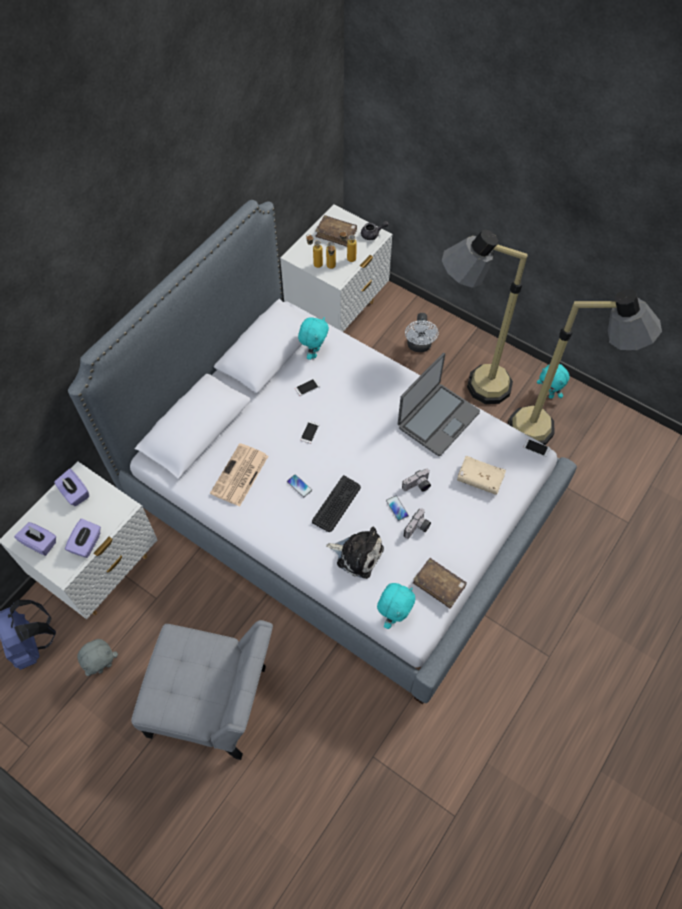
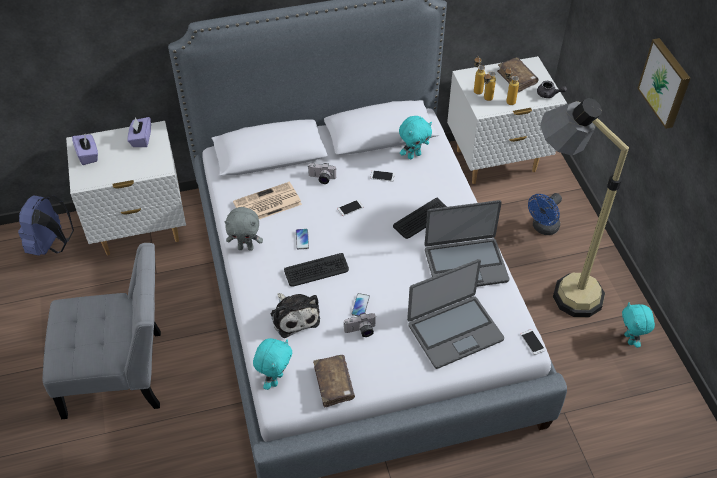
camera: 40 degrees right, 10 degrees down
(87, 544) = (114, 175): purple tissue box -> none
(104, 666) = (78, 292): grey plush toy -> grey plush toy (246, 247)
(215, 704) = (121, 374): grey chair -> grey chair turned 60 degrees counterclockwise
(372, 404) = (421, 219): none -> keyboard
(393, 615) = (275, 379): turquoise plush toy -> turquoise plush toy turned 45 degrees counterclockwise
(417, 486) = (395, 302): camera -> camera (321, 179)
(419, 346) = (543, 228): white fan -> blue fan
(480, 478) = (454, 331): beige book -> laptop
(505, 182) = (666, 82): none -> picture
(551, 436) = (598, 375): floor lamp -> none

